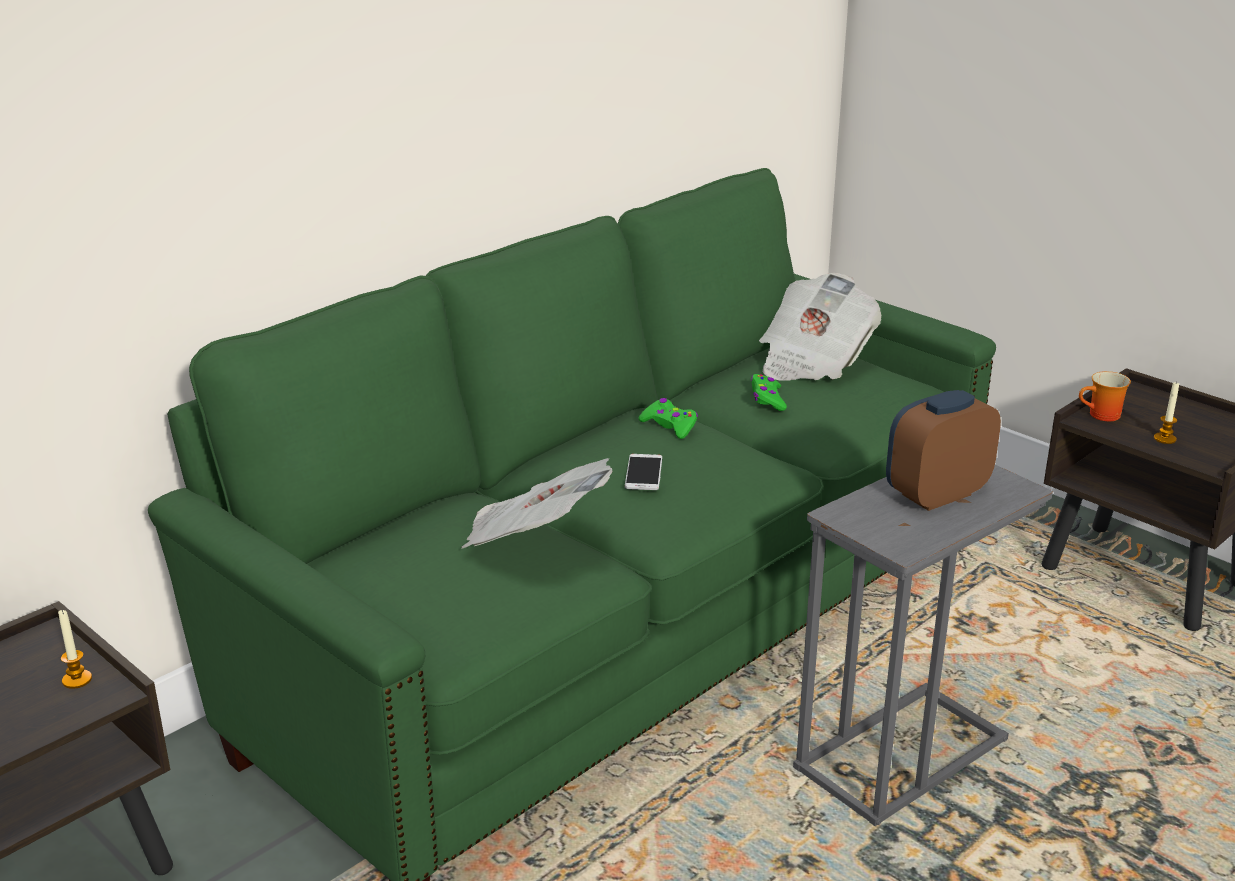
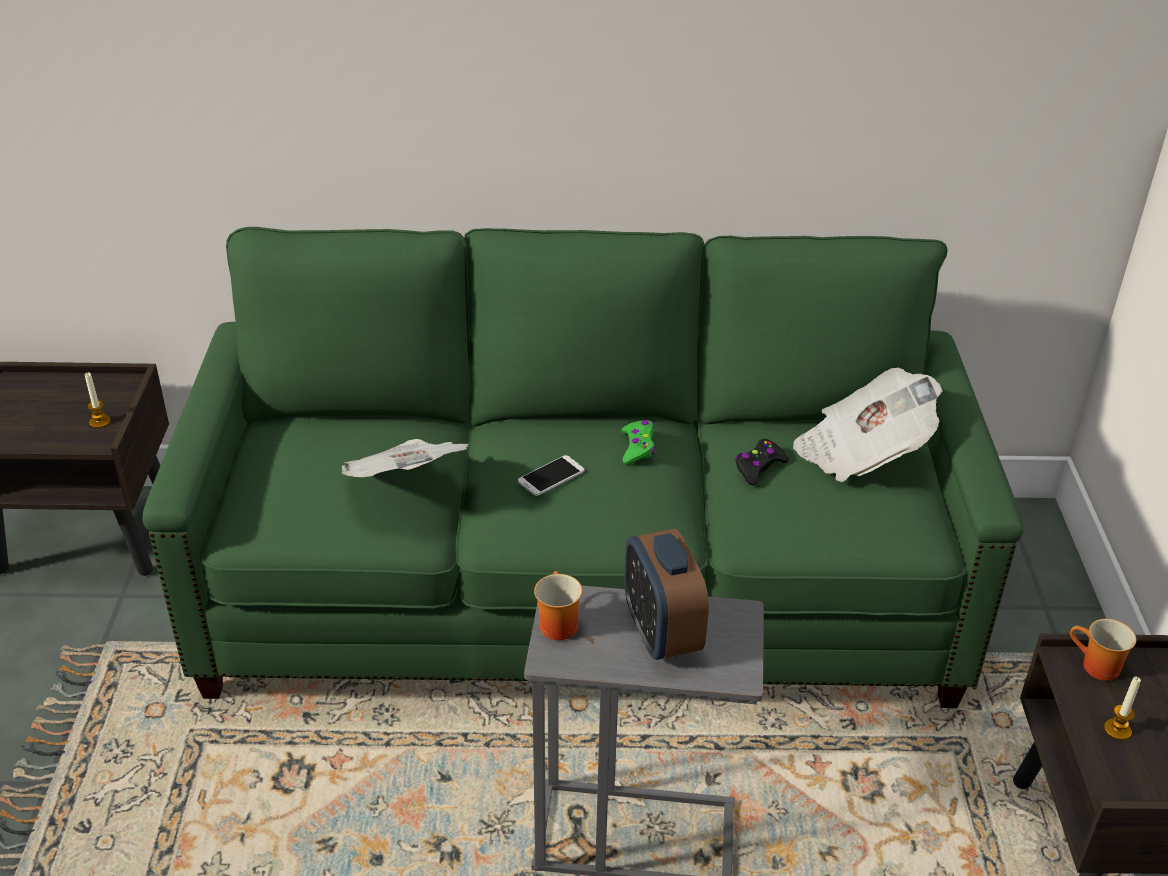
camera: 45 degrees right, 10 degrees up
(767, 399) = (758, 467): green game controller -> black game controller
(865, 529) = (555, 623): none -> mug
(936, 495) = (661, 633): alarm clock -> alarm clock turned 120 degrees counterclockwise

